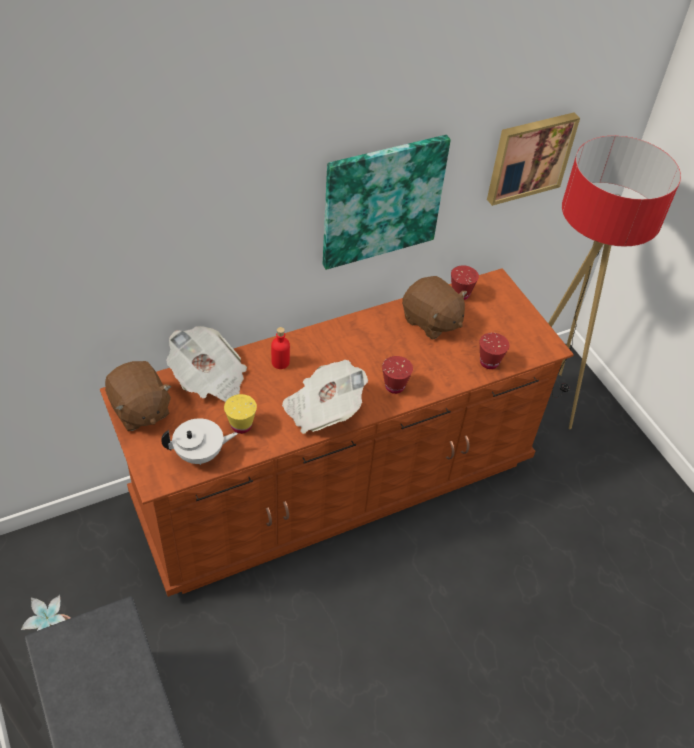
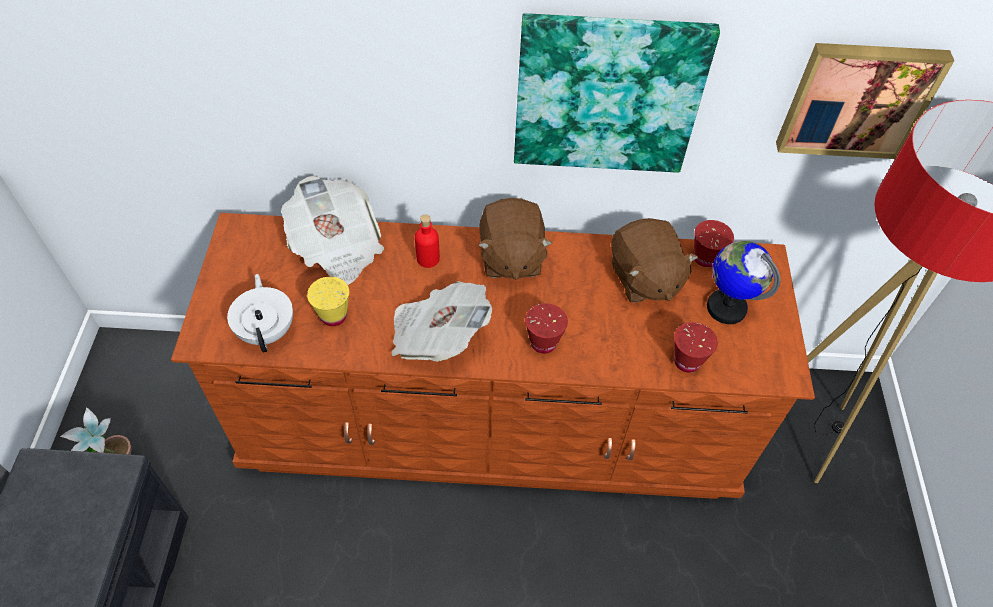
camera: 30 degrees right, 5 degrees up
(140, 410) = (241, 253): brown plush toy -> brown plush toy (510, 257)
(200, 454) = (267, 330): white teapot -> white teapot turned 120 degrees counterclockwise
(491, 320) = (726, 307): none -> globe

